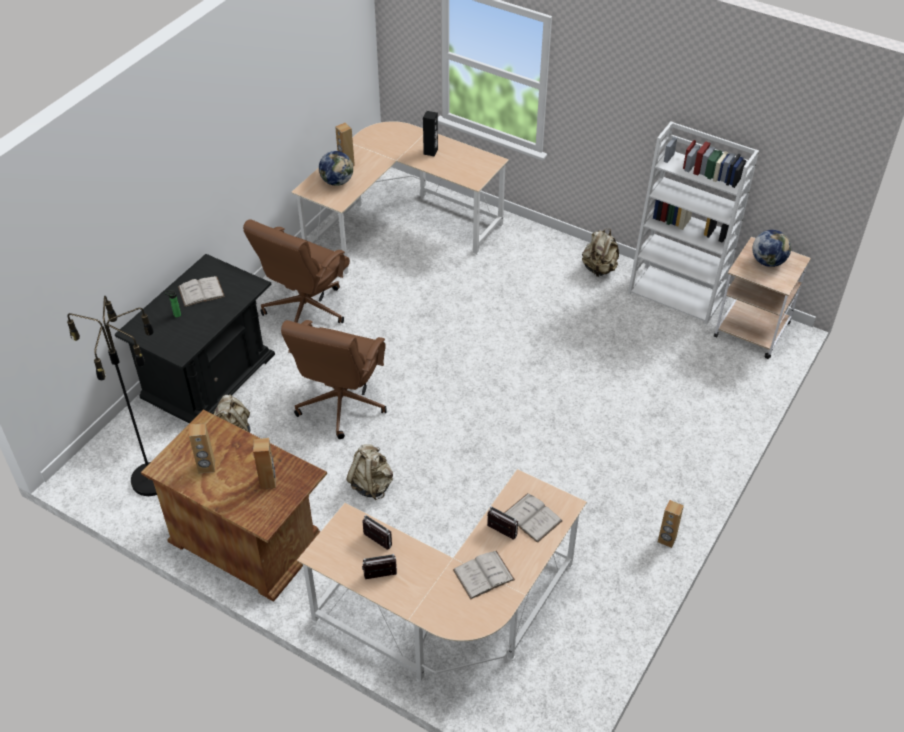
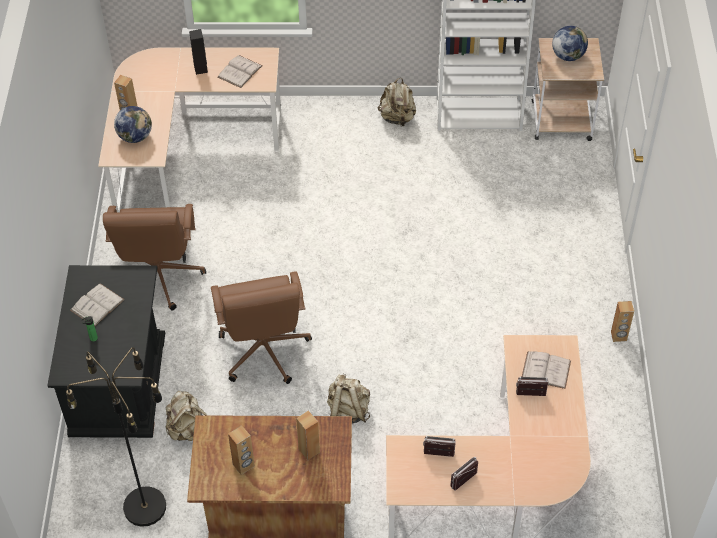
camera: 30 degrees left, 5 degrees up
(483, 574) = (544, 437): white book -> white book (240, 71)

